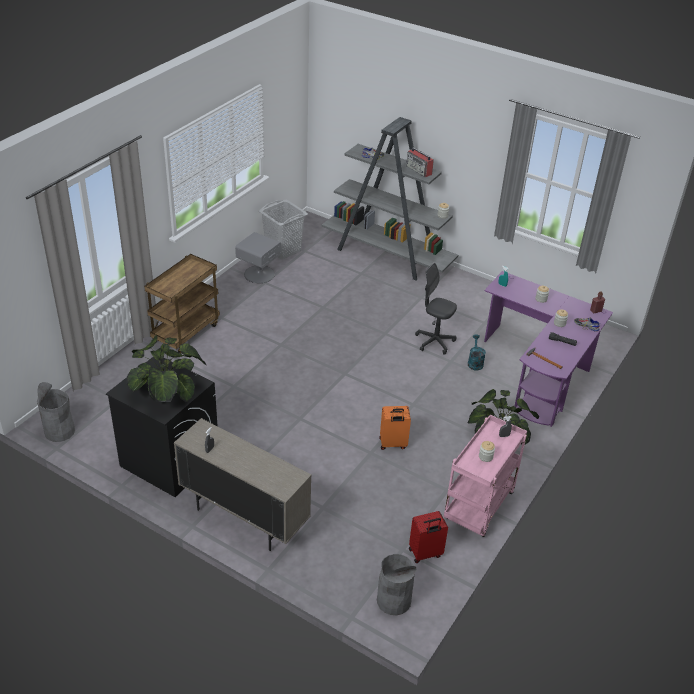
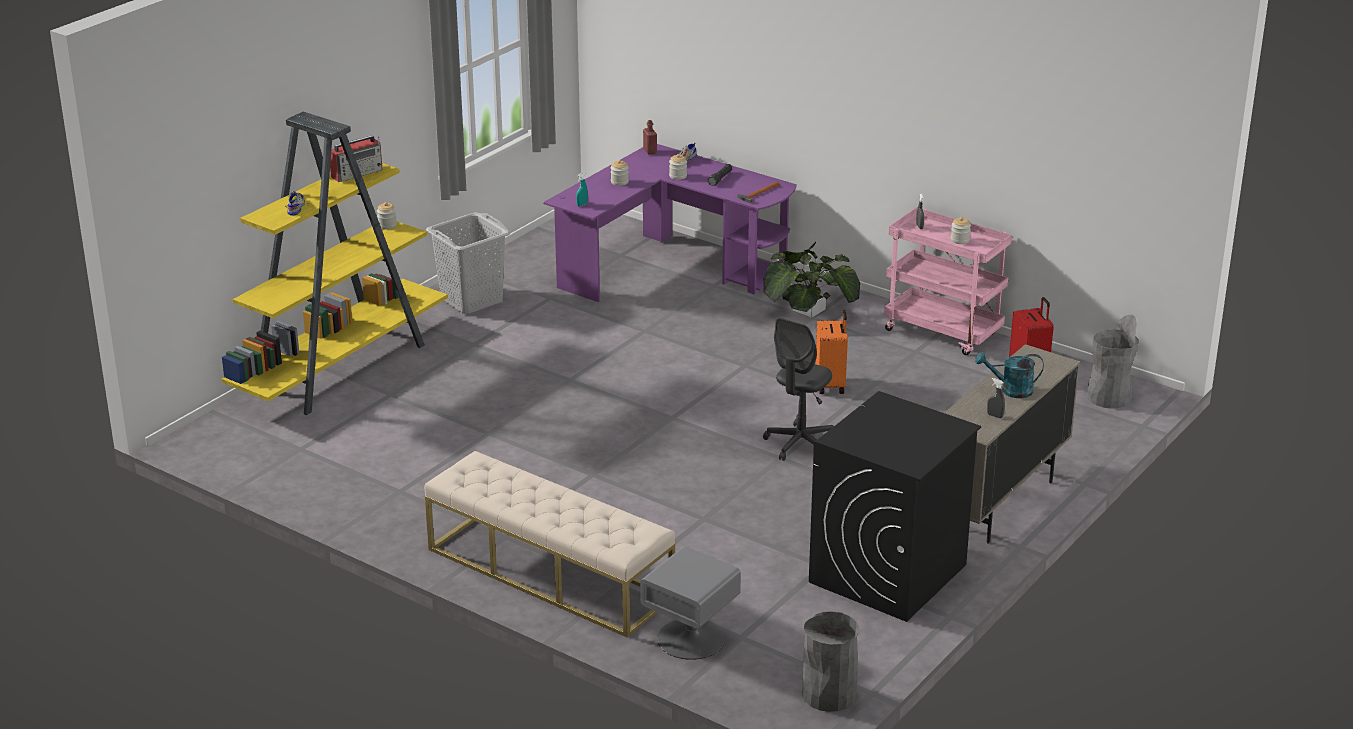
camera: 85 degrees left, 10 degrees down
(167, 389) = (902, 427): potted plant -> none
(186, 332) = (549, 573): brown cart -> beige bench
(259, 274) = (369, 498): grey nightstand -> grey nightstand (690, 639)
(283, 250) = (291, 472): grey laundry basket -> grey laundry basket (472, 300)
(388, 256) = (341, 367): grey bookcase -> yellow bookcase
(434, 342) = (595, 340): grey office chair -> grey office chair (800, 444)
(475, 362) = (648, 313): turquoise watering can -> turquoise watering can (1010, 390)

